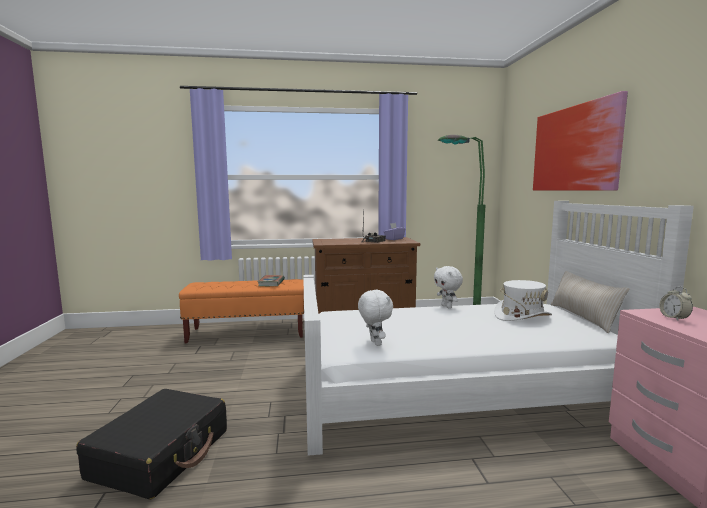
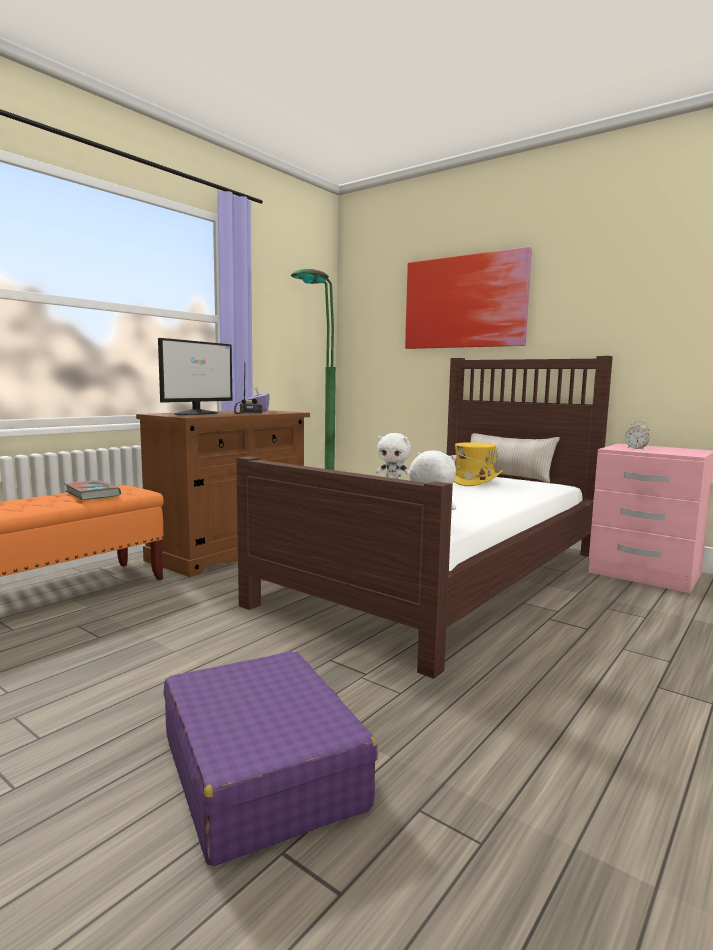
camera: 45 degrees left, 0 degrees up
(161, 454) = (262, 771): black suitcase -> purple suitcase
(342, 240) = (197, 413): none -> monitor
(460, 390) = (444, 576): white bed -> brown bed
(522, 316) = (473, 481): white hat -> yellow hat

